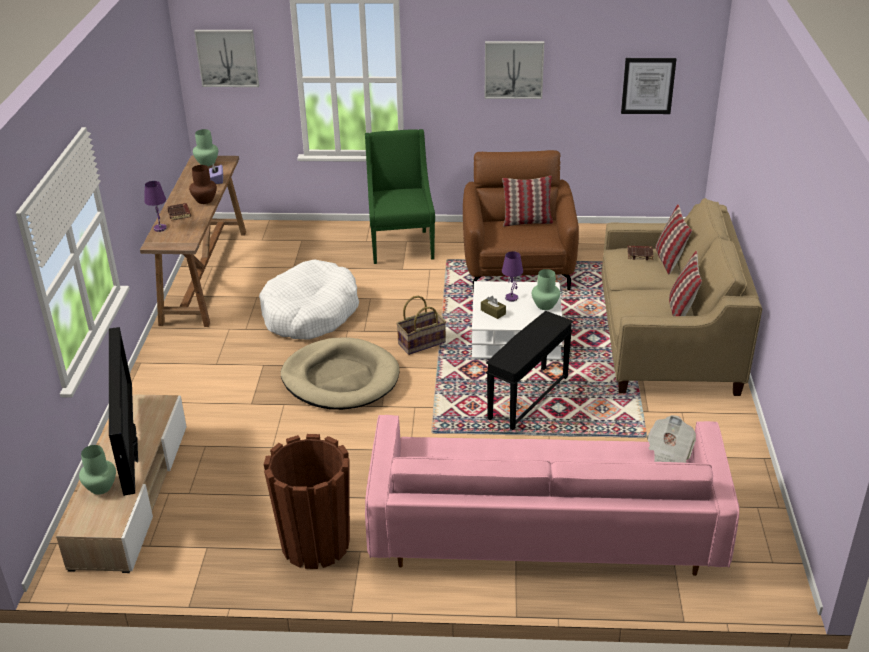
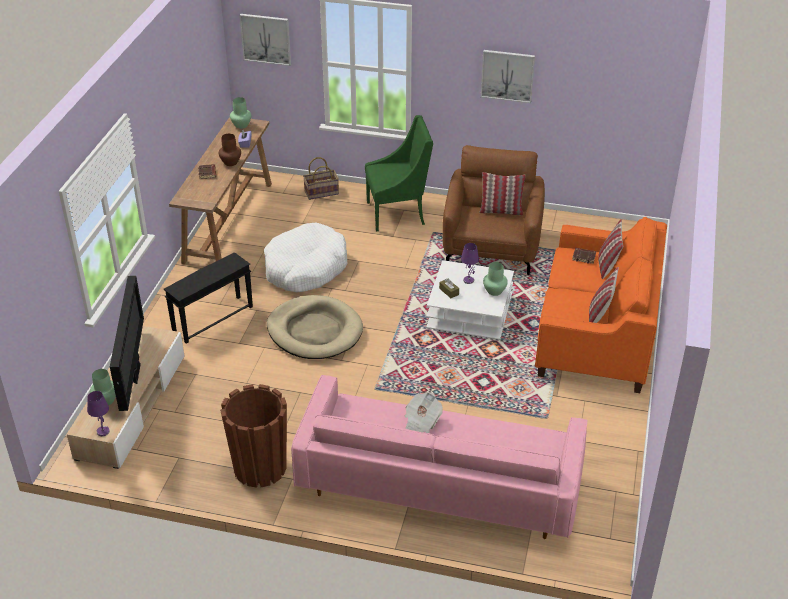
camera: 10 degrees right, 5 degrees up
(160, 228) = (189, 185): purple table lamp -> purple table lamp (103, 431)
(401, 245) = (398, 213): green armchair -> green armchair turned 75 degrees clockwise
(421, 342) = (389, 307): basket -> basket (321, 192)
(527, 397) = (461, 369): black side table -> black side table (212, 319)
(648, 85) = (625, 102): picture -> none
(667, 340) = (596, 334): beige sofa -> orange sofa
(669, 453) = (545, 438): newspaper -> newspaper (421, 421)

